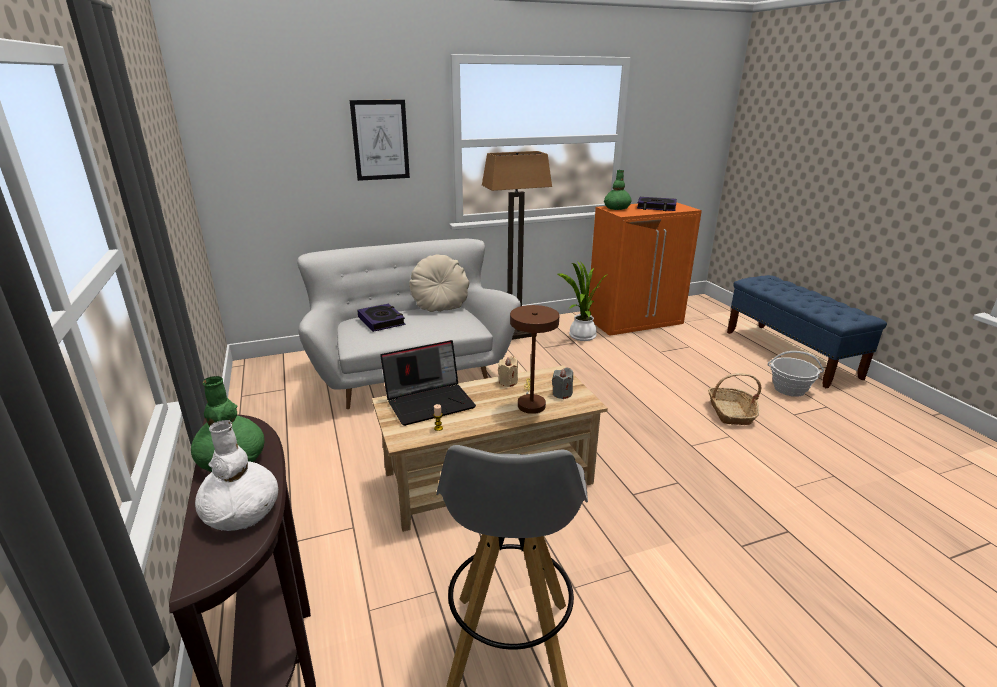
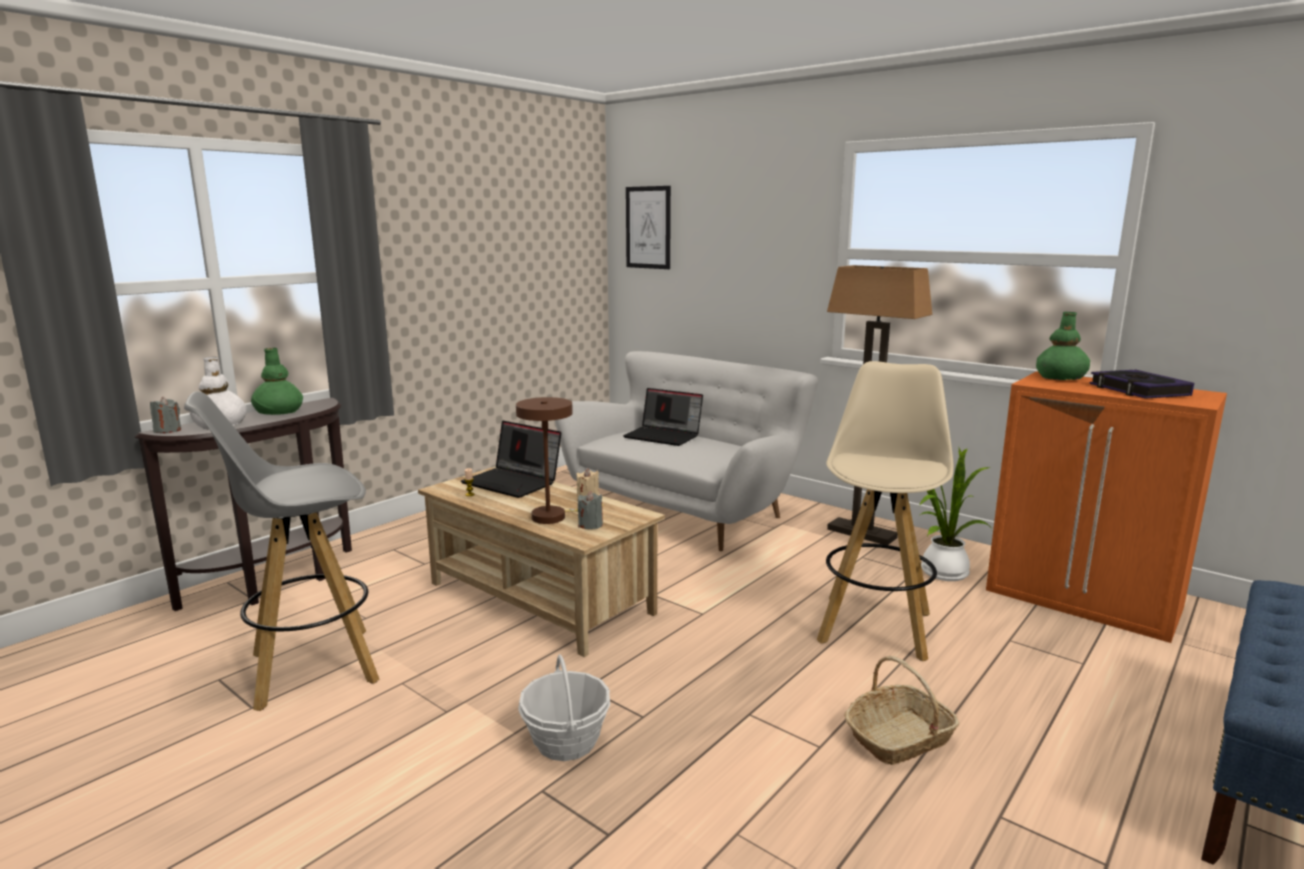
camera: 60 degrees right, 10 degrees down
(205, 566) = (167, 430): none -> grey candle
(380, 140) = (758, 244): picture -> picture (648, 227)
(381, 321) = (664, 436): book -> laptop
(440, 308) = (738, 447): beige pillow -> none
(624, 375) = (876, 626): none -> beige stool
(789, 389) = (1104, 802): basket -> basket (566, 741)

